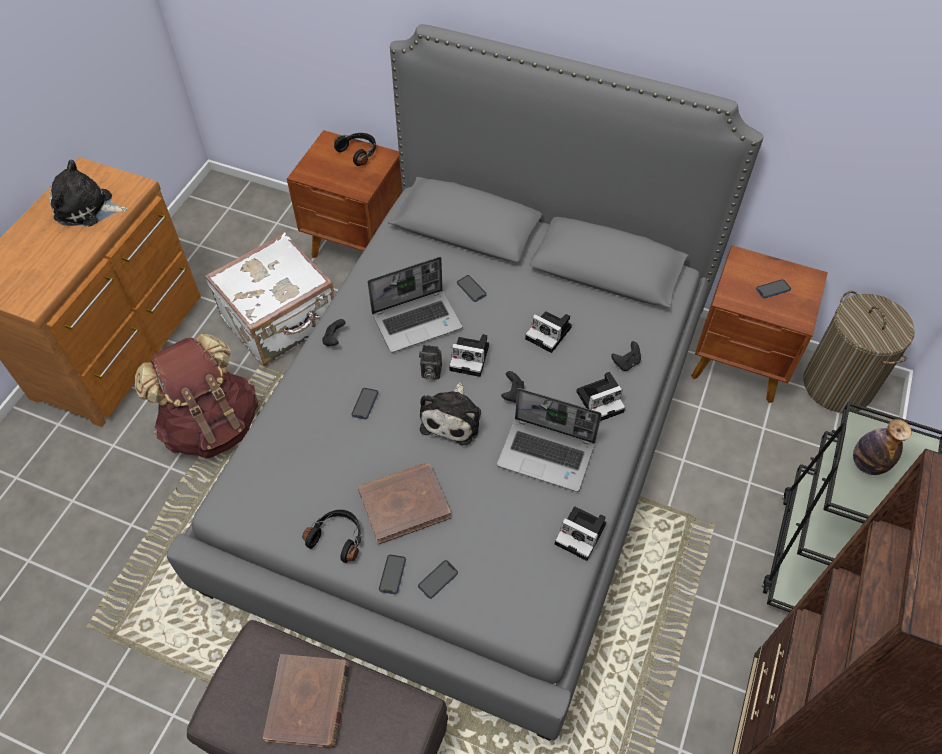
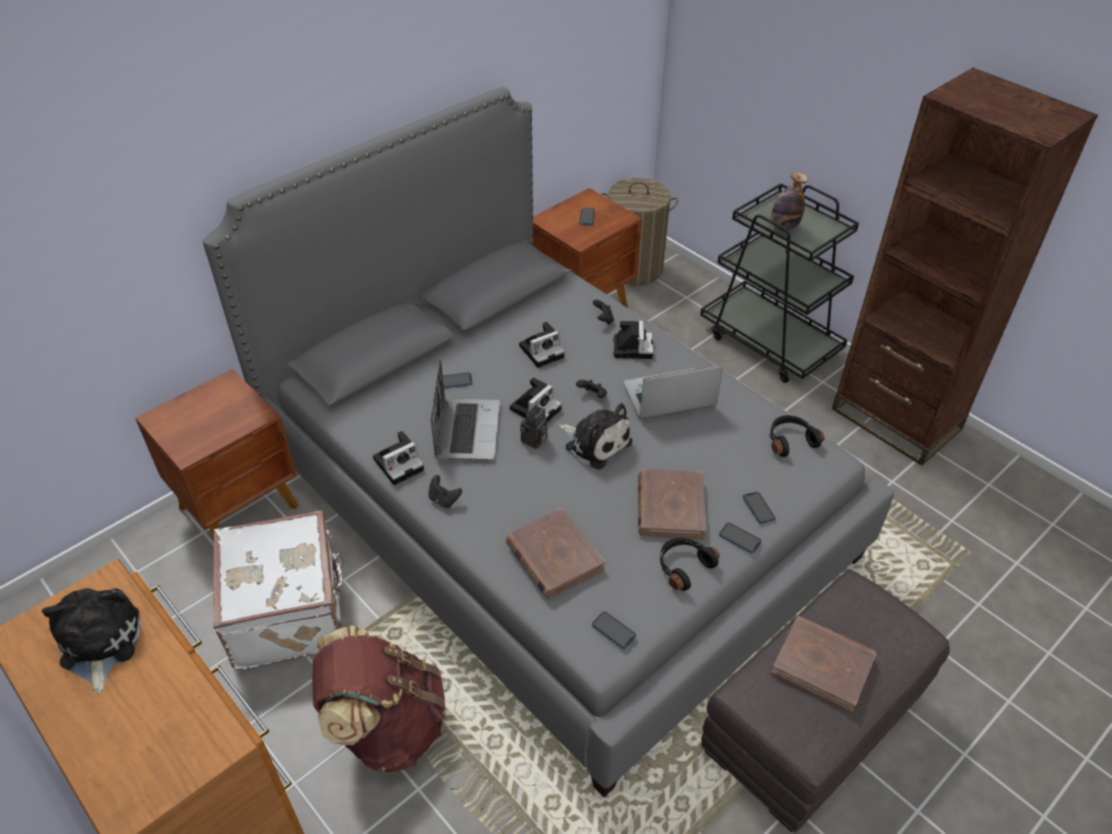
camera: 65 degrees left, 10 degrees down
(87, 209) = (99, 644): plush toy -> plush toy turned 135 degrees clockwise
(305, 436) = (554, 556): none -> brown book
(358, 152) = (201, 399): black headphones -> black headphones (790, 440)
(365, 404) = (542, 499): phone -> phone (613, 631)
(547, 454) = (668, 397): laptop -> laptop turned 150 degrees counterclockwise
(582, 534) = (754, 405): camera -> camera (400, 463)

